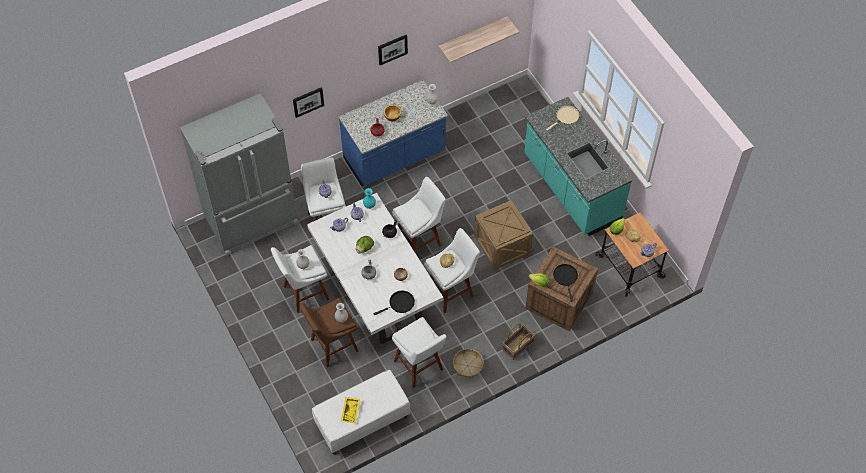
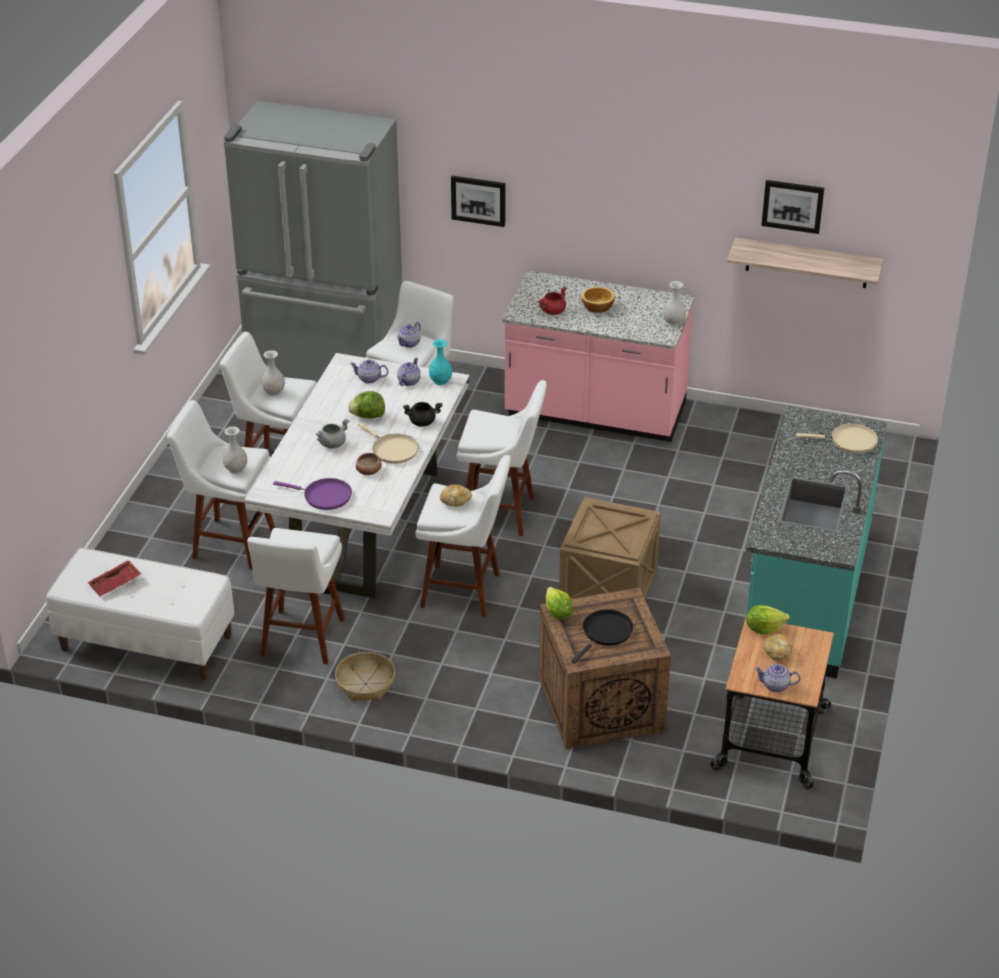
camera: 45 degrees right, 20 degrees down
(332, 346) = (229, 543): brown stool -> white stool
(351, 411) = (115, 584): yellow tray -> red tray
(392, 49) = (644, 184): picture -> picture (792, 205)
(394, 157) = (595, 412): blue counter -> pink counter
(396, 258) = (392, 450): none -> beige frying pan
(400, 304) = (324, 496): black frying pan -> purple frying pan
(518, 346) = (465, 713): basket -> none

